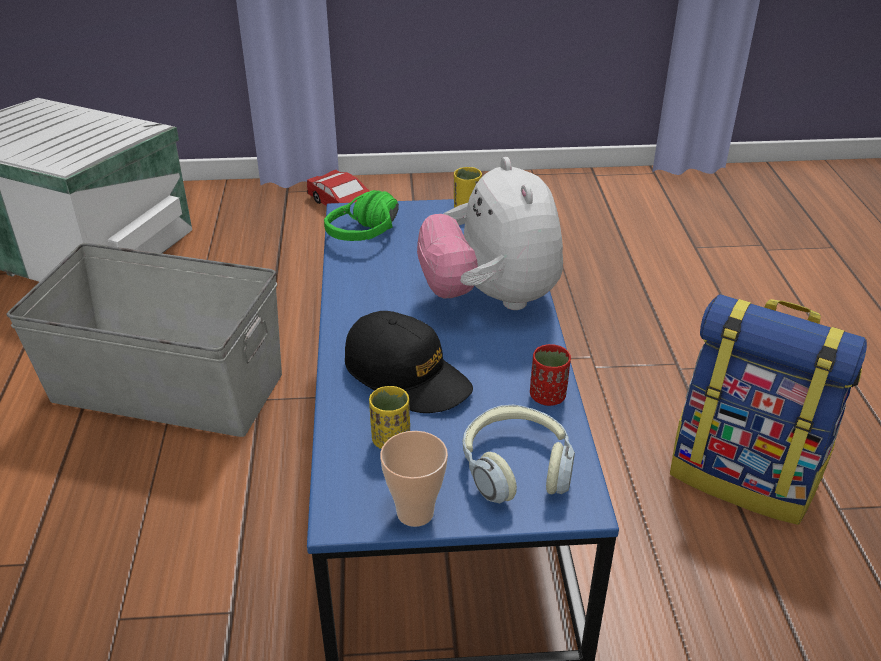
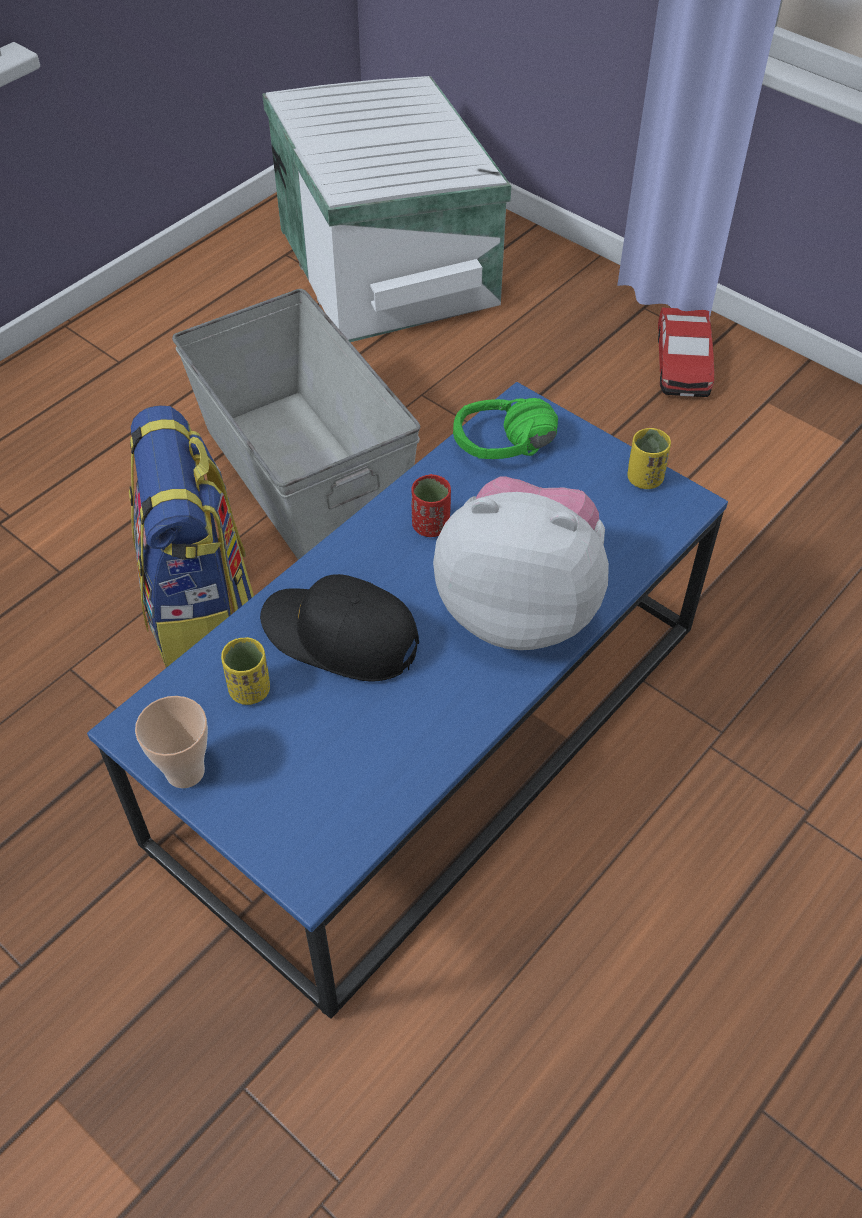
camera: 45 degrees right, 15 degrees up
(407, 376) = (340, 636): black cap -> black cap turned 120 degrees clockwise
(490, 298) = (520, 607): plush toy -> plush toy turned 75 degrees clockwise
(516, 466) = (309, 798): headphones -> none
(547, 396) = (426, 754): red cup -> red cup (431, 526)
(744, 475) = (707, 988): backpack -> backpack (202, 609)

